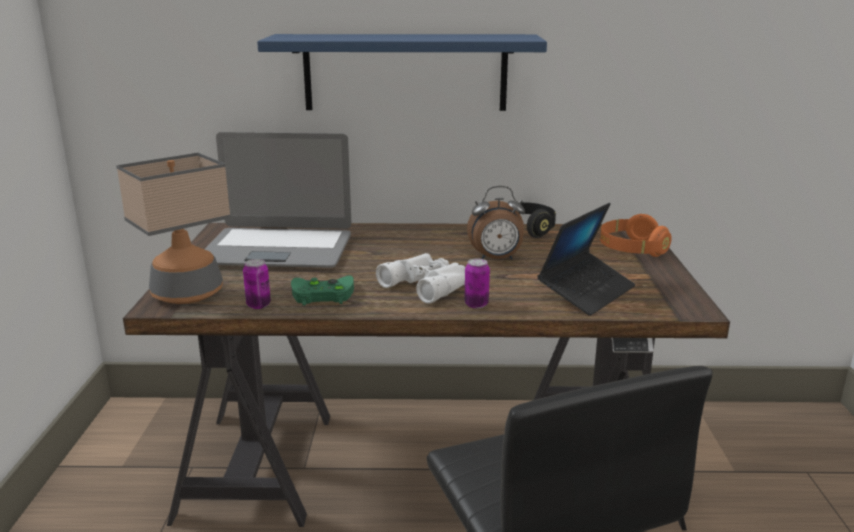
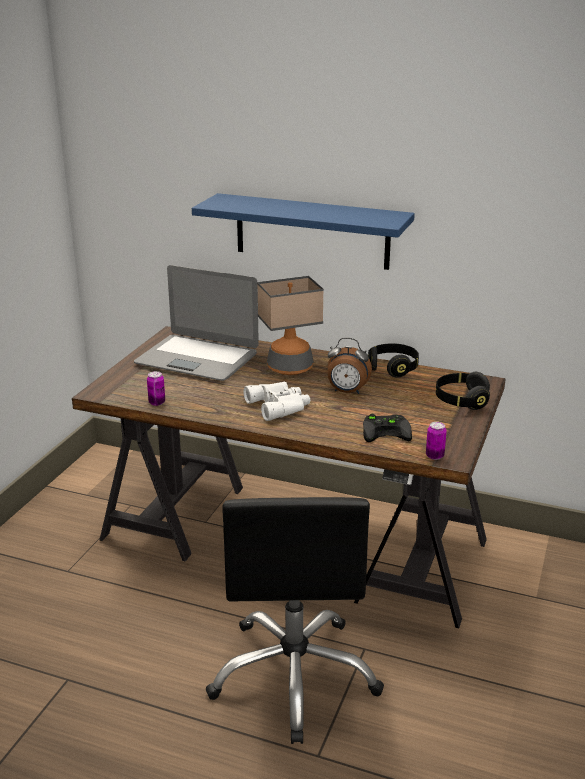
camera: 20 degrees right, 5 degrees up
(187, 294) = (118, 386): table lamp -> table lamp (289, 368)
(320, 295) = (201, 401): green game controller -> none
(476, 304) = (299, 427): can -> can (434, 456)
(586, 292) = (387, 431): laptop -> black game controller
(631, 250) = (461, 400): orange headphones -> black headphones

